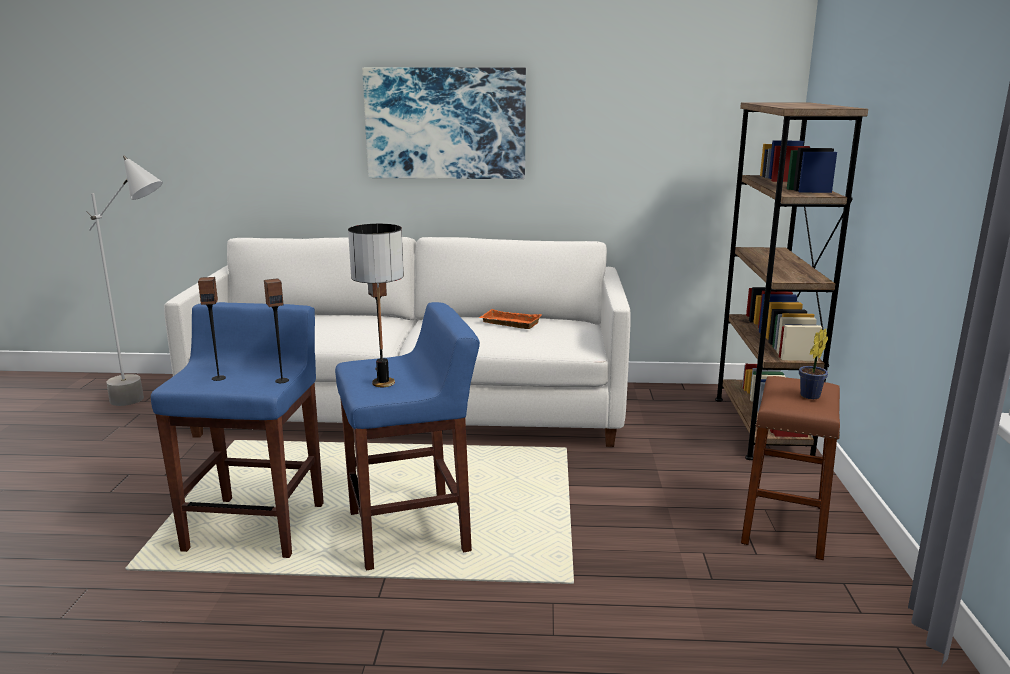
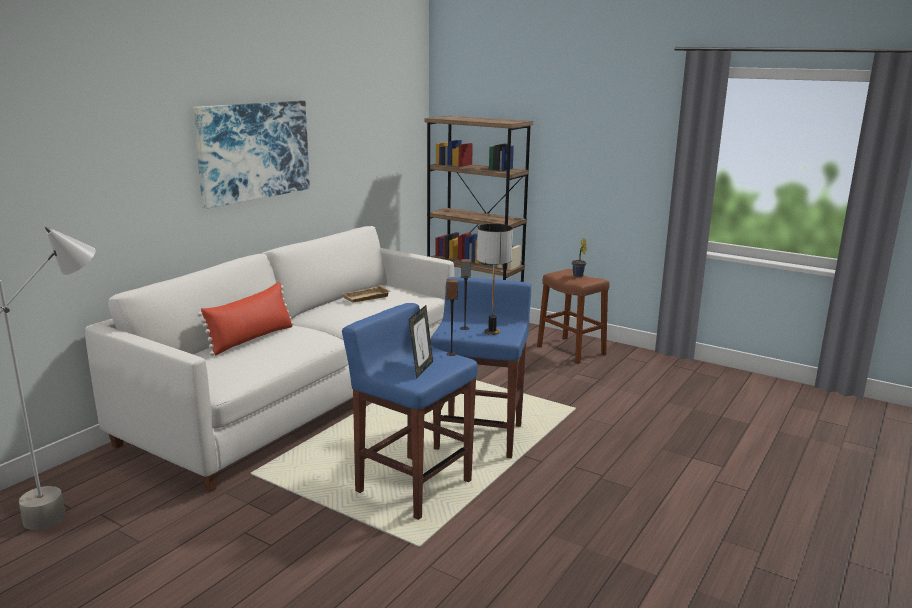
camera: 60 degrees left, 0 degrees up
(218, 378) = (421, 369): speaker -> picture frame
(331, 318) = (251, 339): none -> red pillow
(509, 323) = (366, 298): orange tray -> beige tray

